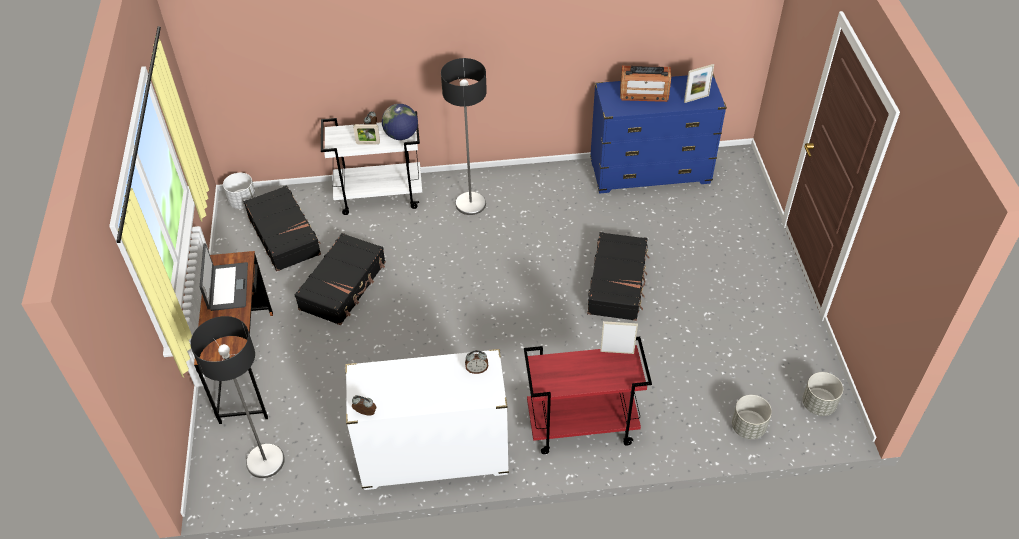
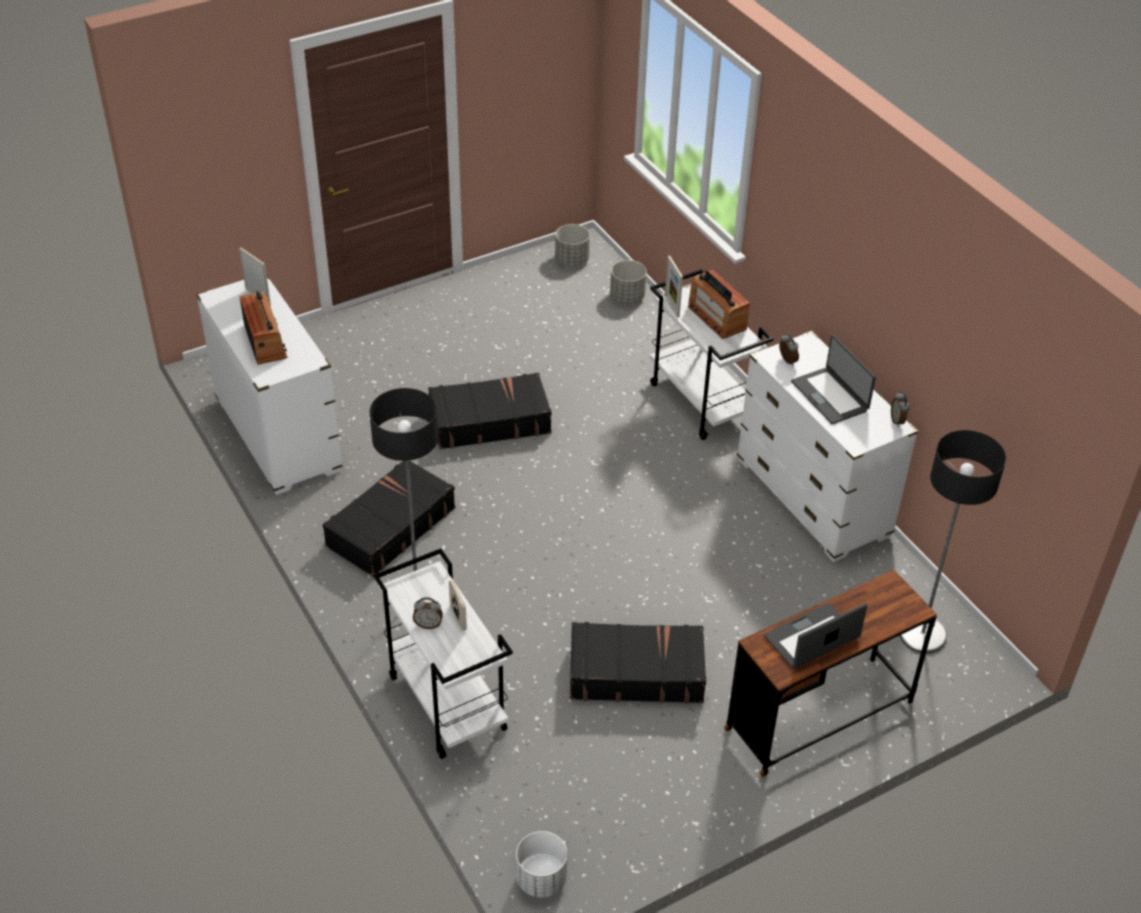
camera: 115 degrees left, 5 degrees down
(284, 235) = (581, 786): black suitcase -> black suitcase (390, 527)
(401, 135) = (423, 586): globe -> none
(419, 381) = (830, 396): none -> laptop
(581, 427) = (702, 402): red cart -> white cart
(588, 377) = (716, 317): none -> radio
(650, 172) = (278, 436): blue dresser -> white dresser

